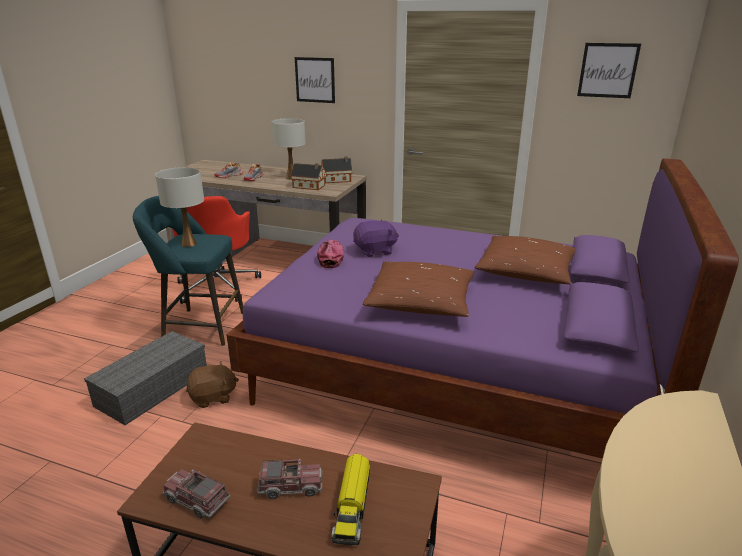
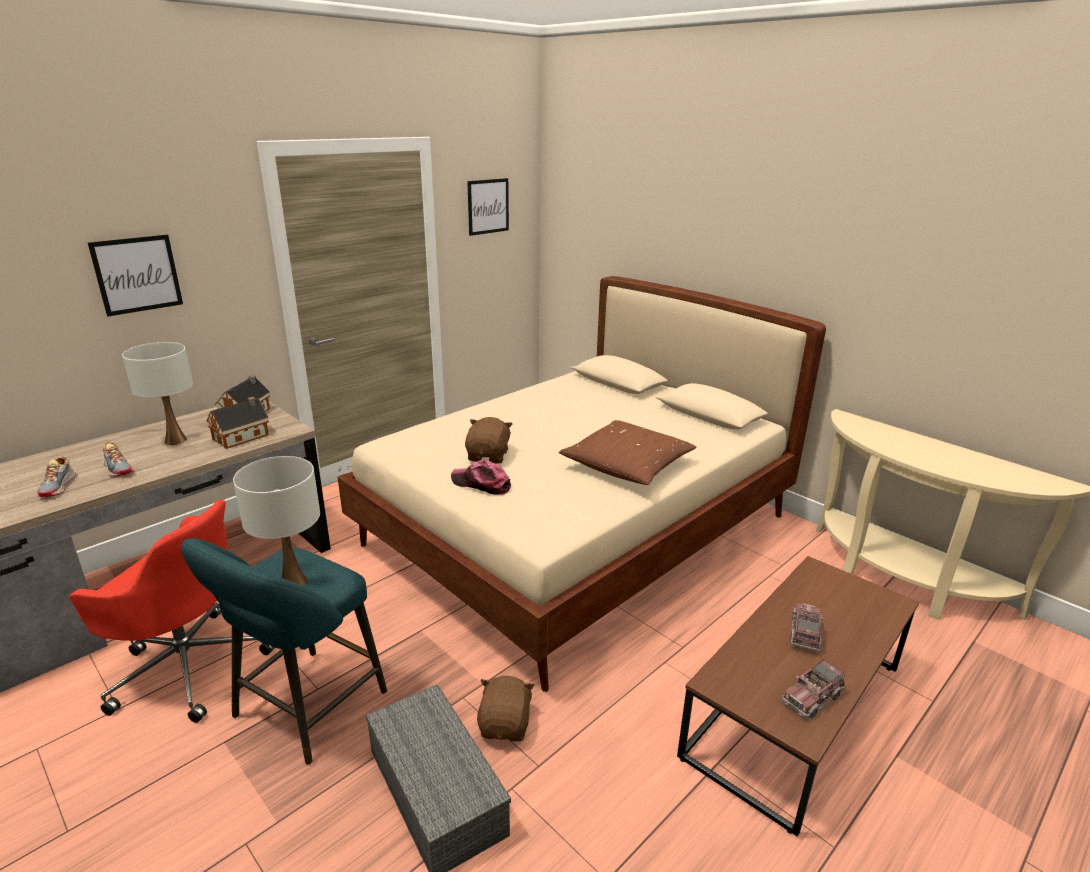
camera: 65 degrees left, 0 degrees up
(352, 506) = (834, 606): toy truck -> none
(375, 251) = (488, 456): purple plush toy -> brown plush toy
(454, 369) = (579, 532): purple bed -> beige bed
(525, 272) = (604, 407): brown pillow -> none

